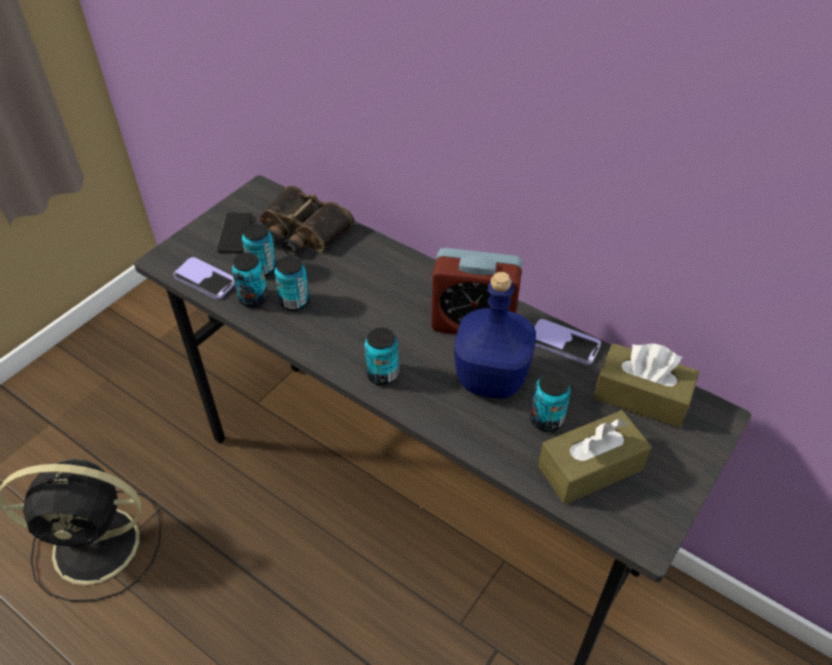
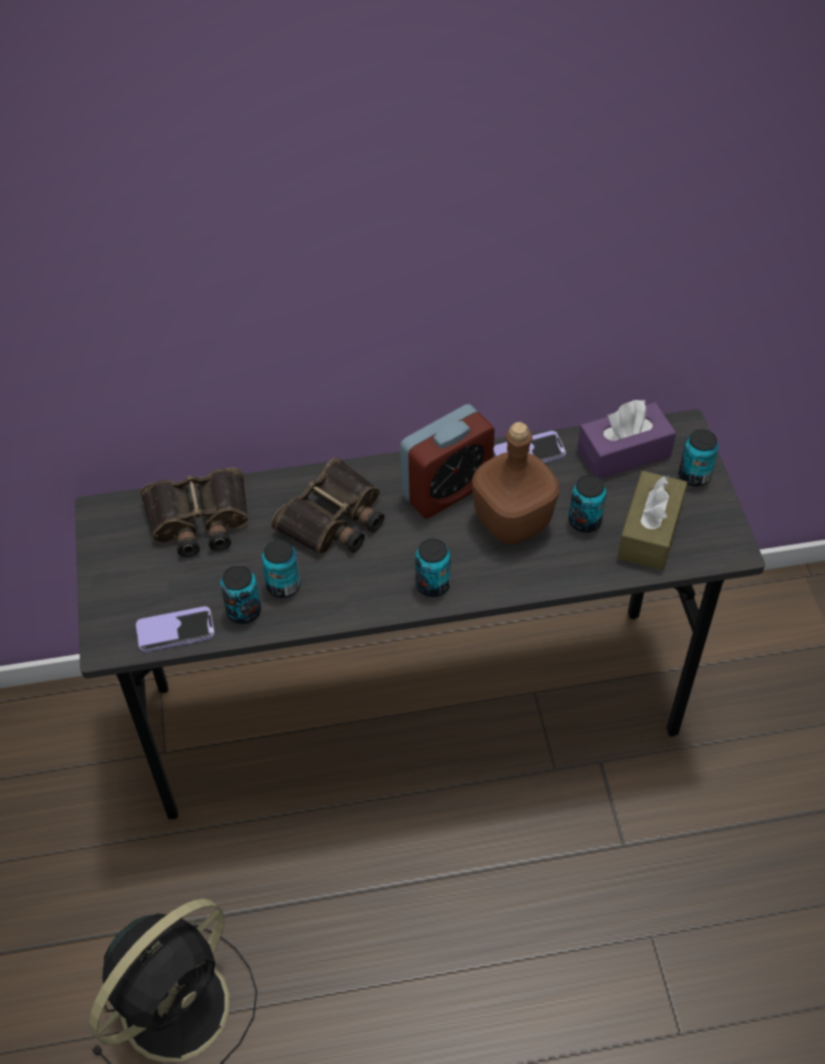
camera: 45 degrees left, 5 degrees up
(234, 233) = (139, 569): phone -> none
(262, 268) = (213, 580): can -> can (694, 476)
(377, 288) = (335, 519): none -> binoculars
(491, 377) = (511, 521): blue bottle -> brown bottle
(641, 396) = (624, 453): brown tissue box -> purple tissue box

